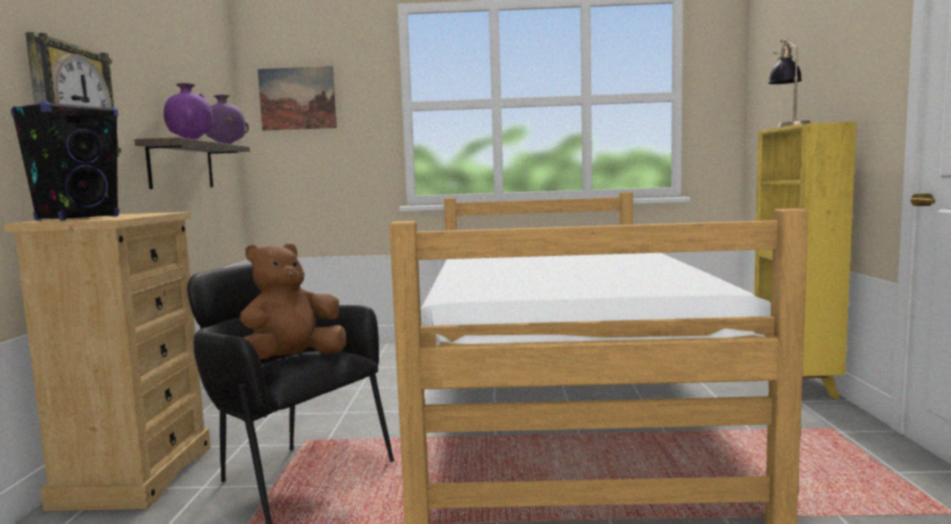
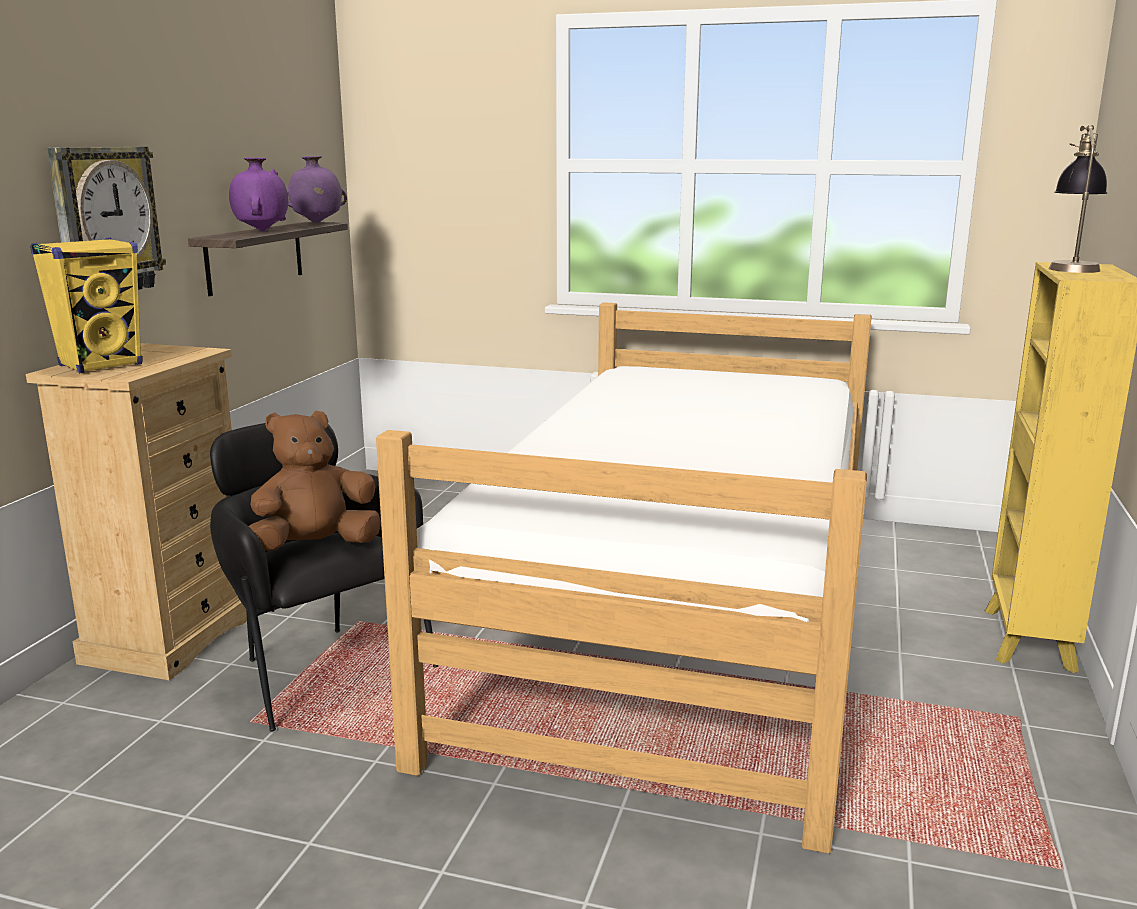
camera: 15 degrees right, 10 degrees up
(78, 218) = (101, 365): black speaker -> yellow speaker
(297, 98) = (420, 148): picture -> none

